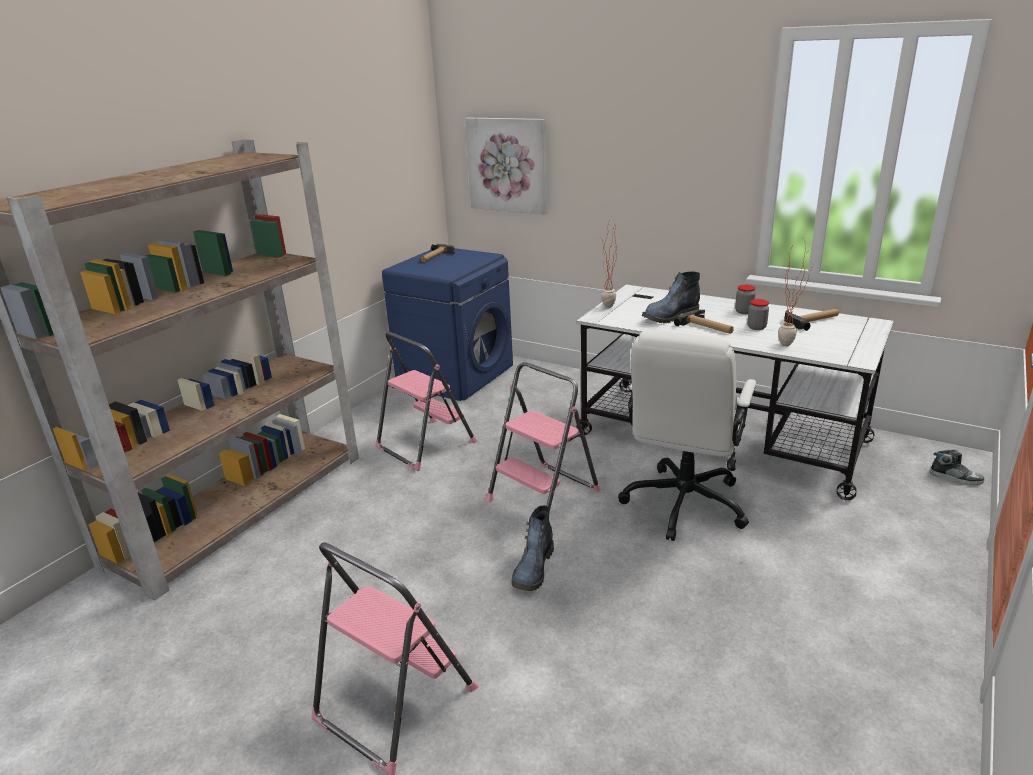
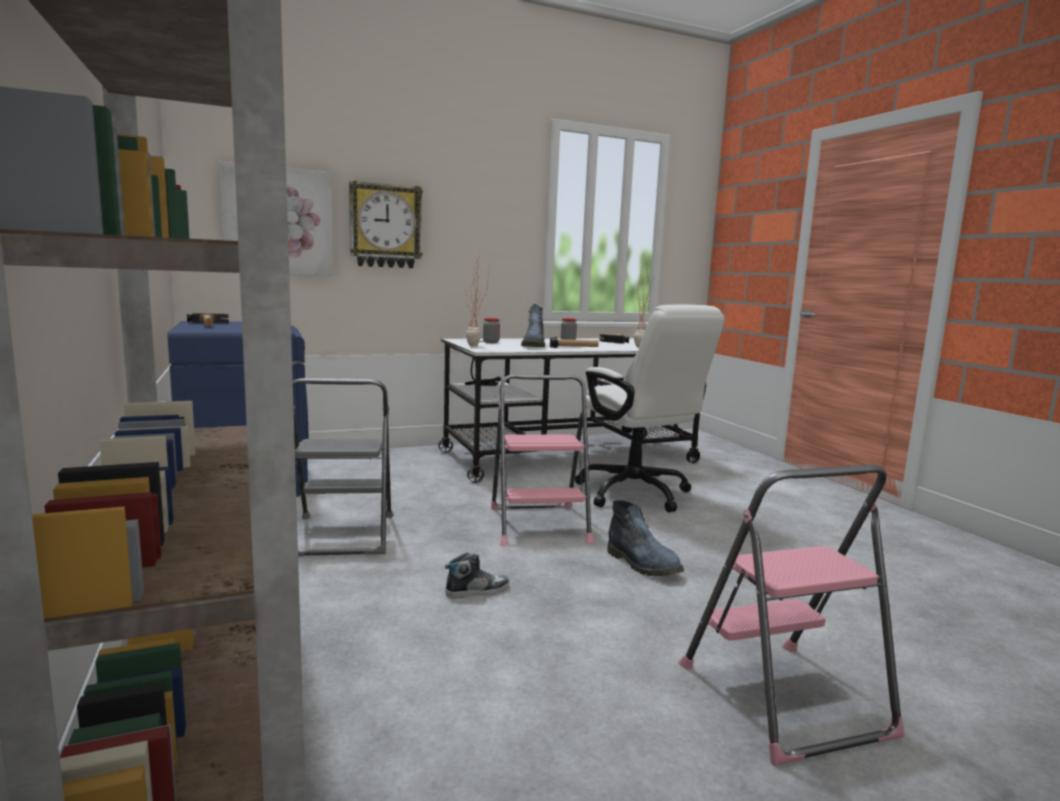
camera: 55 degrees left, 15 degrees down
(423, 445) = (340, 536): pink step ladder -> grey step ladder
(591, 167) = (385, 226): none -> wall clock
(756, 327) = (600, 344): jar -> jar (491, 342)
(955, 477) = (708, 440): shoe -> shoe (477, 591)

